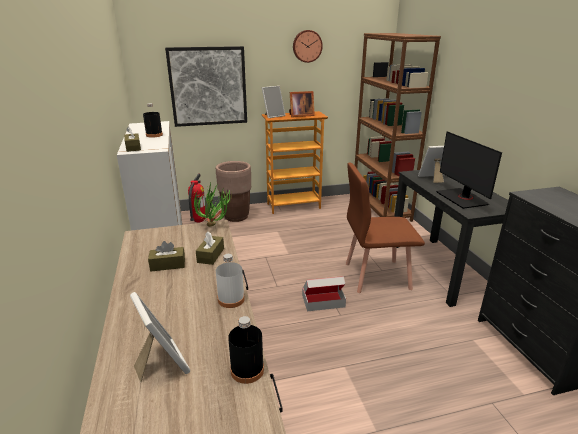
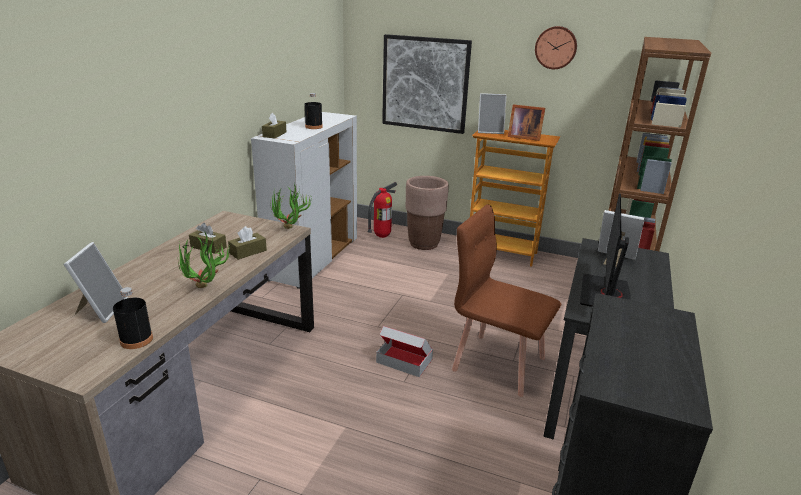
camera: 35 degrees right, 0 degrees up
(231, 299) = (206, 290): white bottle -> potted plant

